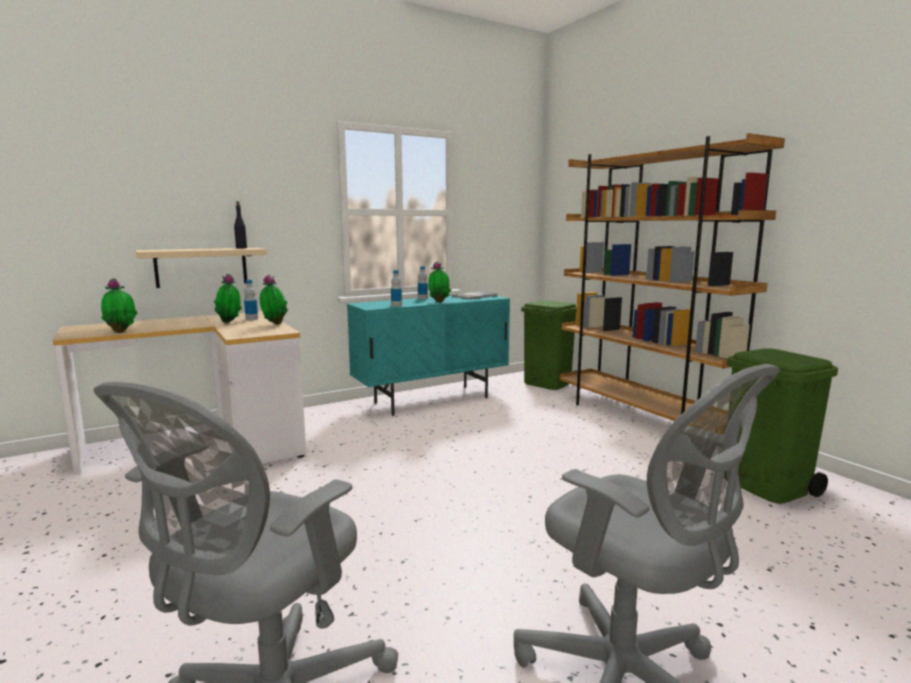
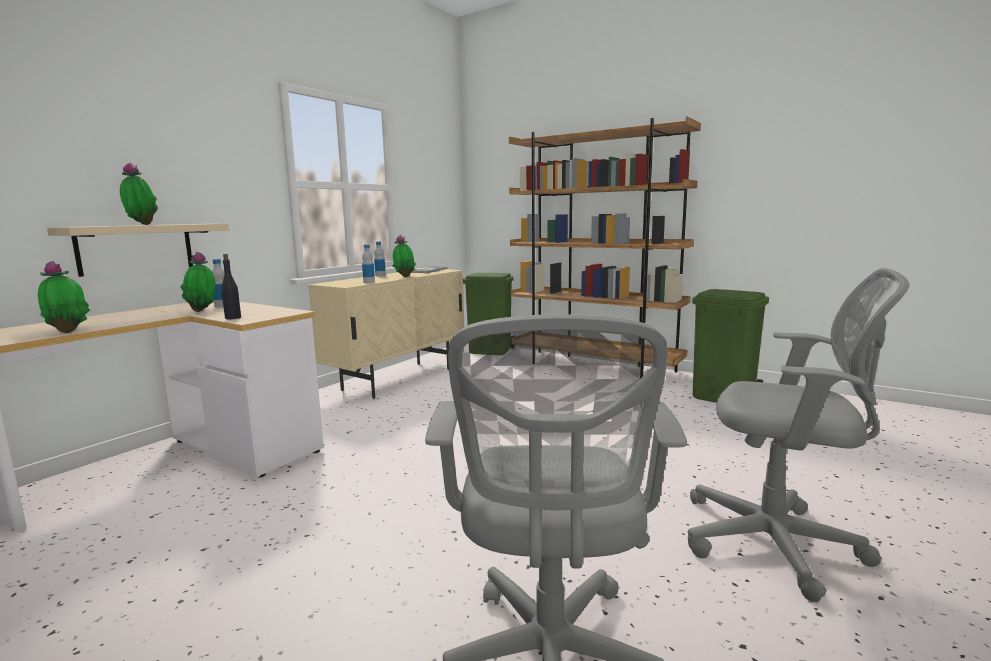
camera: 25 degrees left, 0 degrees up
(241, 248) = (188, 223): black bottle -> black bottle (232, 318)
(274, 324) = (264, 307): potted plant -> potted plant (141, 225)
(432, 400) = (398, 379): turquoise cabinet -> beige cabinet

